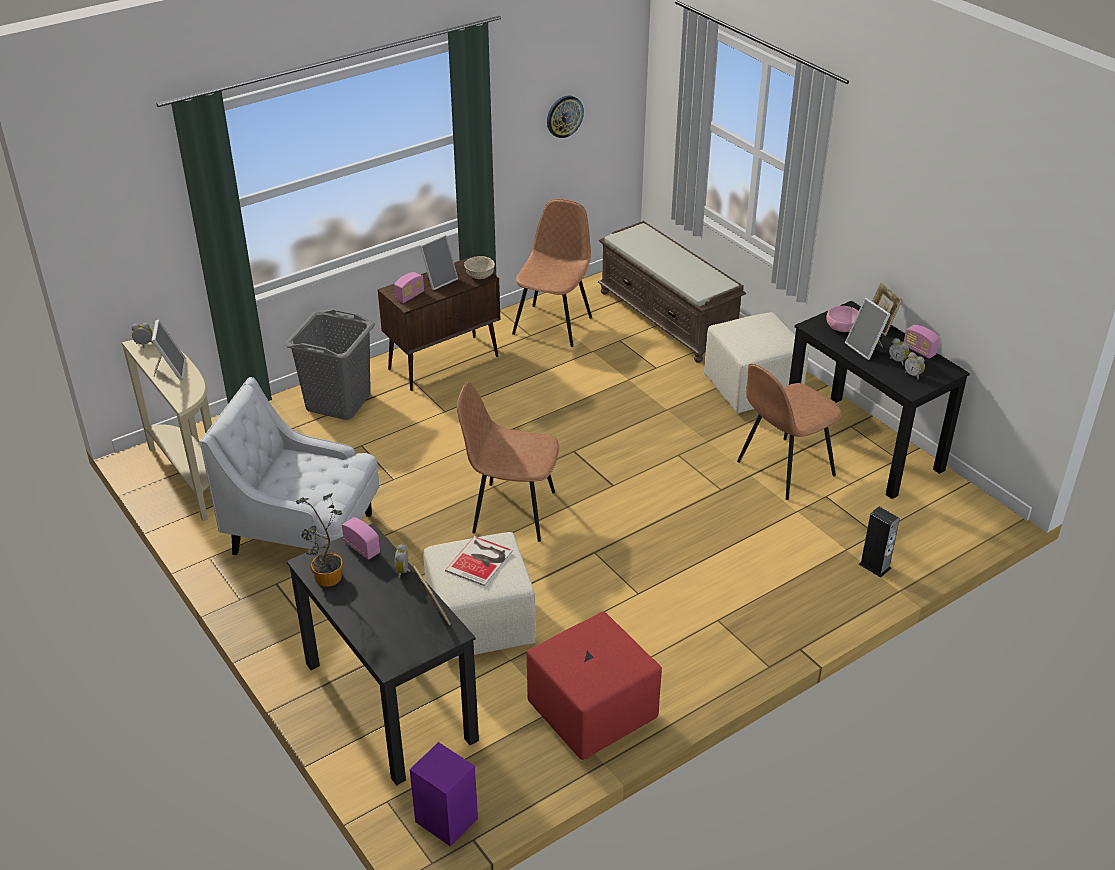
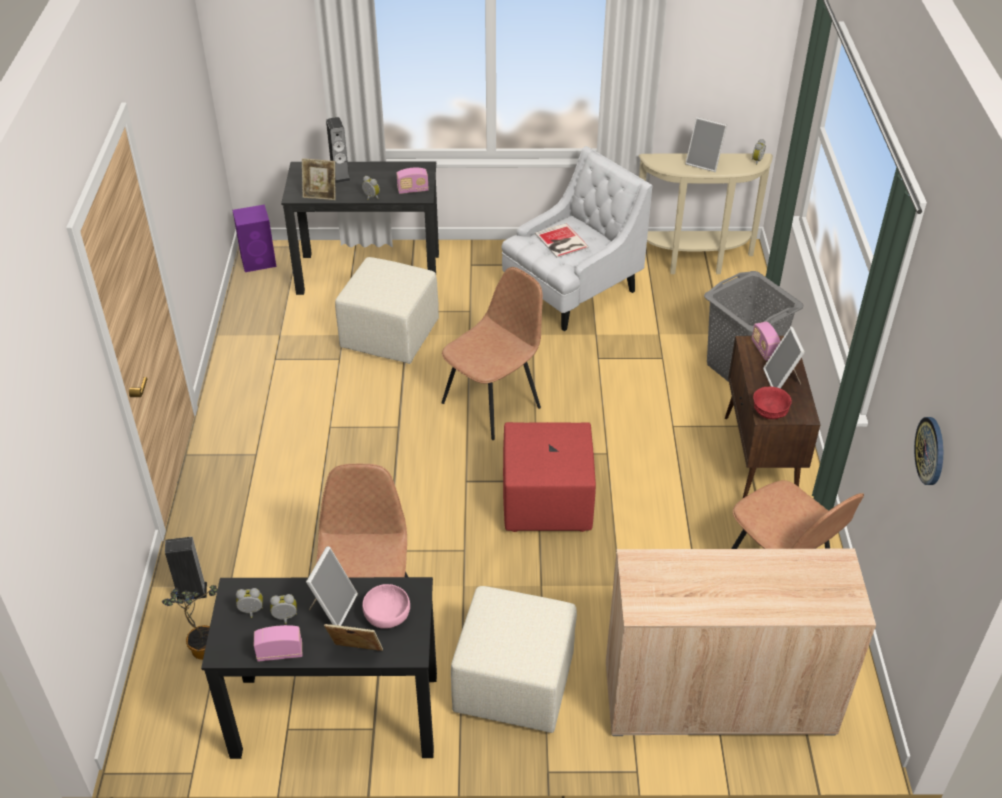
camera: 125 degrees right, 5 degrees up
(326, 580) = (399, 169): potted plant -> potted plant (202, 646)
(379, 620) = (340, 175): none -> speaker
(479, 276) = (770, 412): beige bowl -> red bowl
(481, 560) = (387, 285): book -> book (561, 242)
(593, 714) = (255, 349): red ottoman -> red ottoman (546, 504)
(668, 318) = (718, 698): brown bench -> beige cabinet
(865, 348) = (332, 607): picture frame -> picture frame turned 105 degrees clockwise

